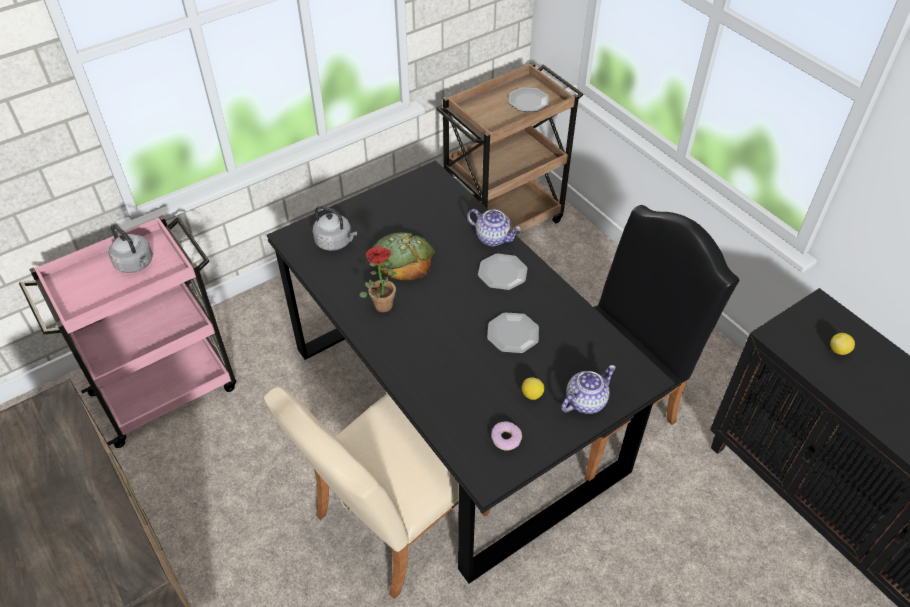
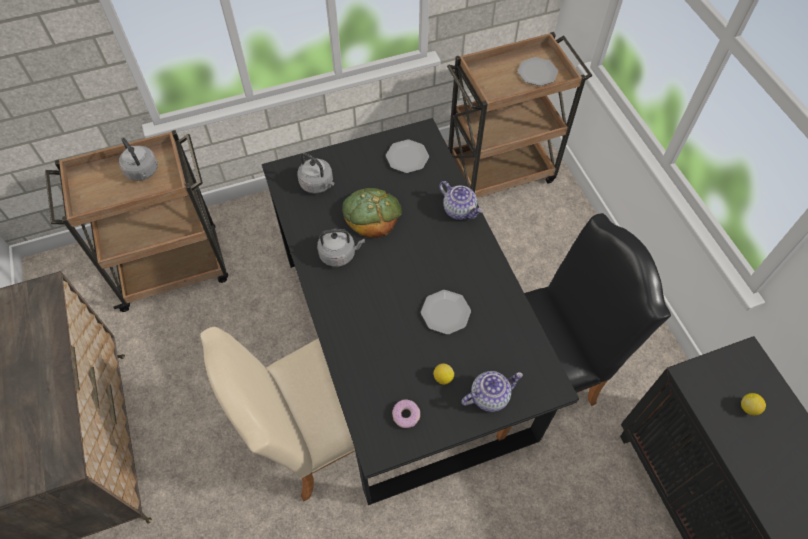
camera: 15 degrees right, 10 degrees up
(167, 389) = (173, 268): pink cart -> brown cart
(381, 302) = (339, 254): potted plant -> grey kettle
(502, 273) = (455, 248): plate -> plate (407, 157)

